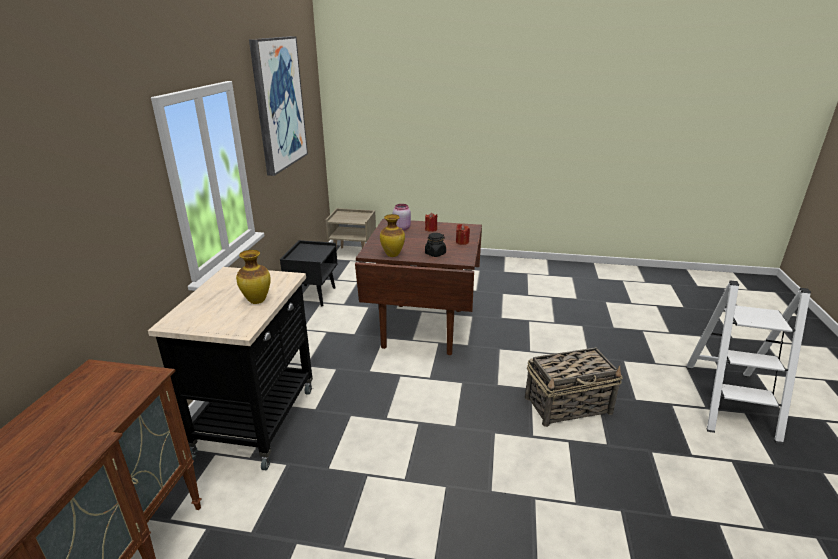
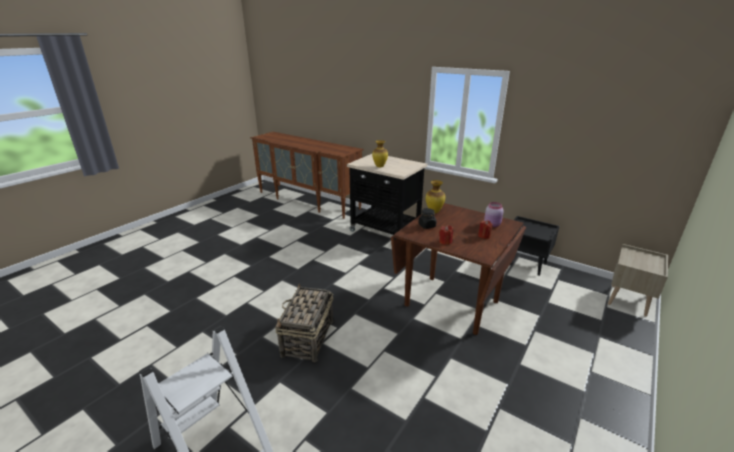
camera: 115 degrees right, 0 degrees up
(278, 104) = (583, 104): picture -> none

